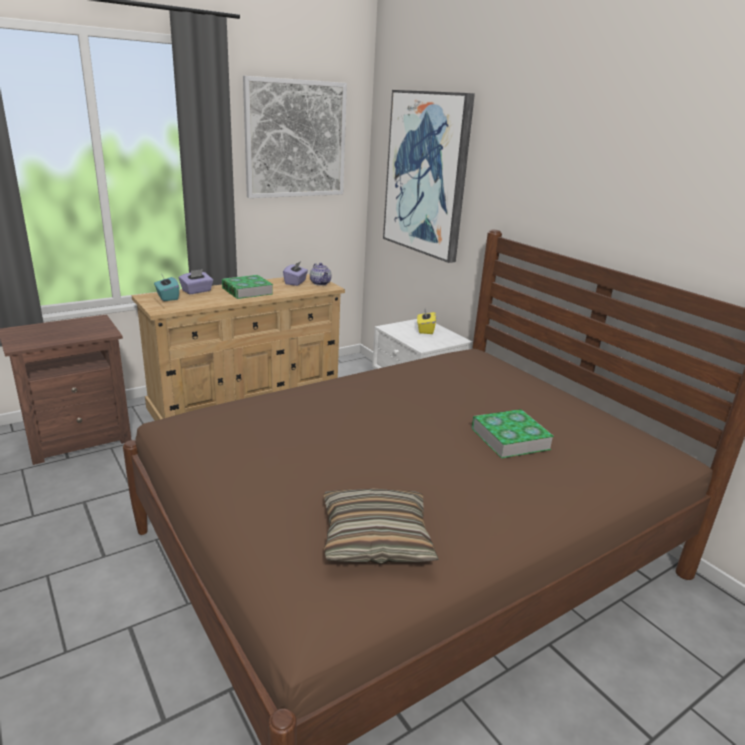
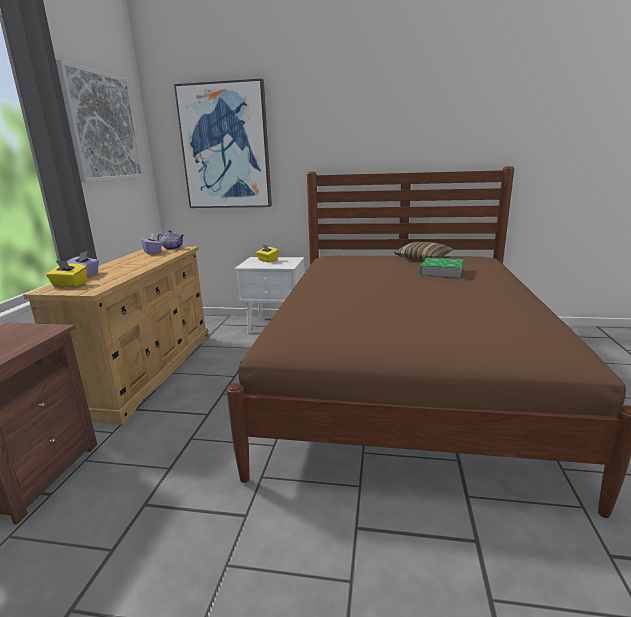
camera: 45 degrees left, 5 degrees down
(167, 297) = (69, 285): turquoise tissue box -> yellow tissue box
(247, 291) = (131, 264): book -> none
(376, 539) = (513, 319): pillow -> pillow (423, 258)

